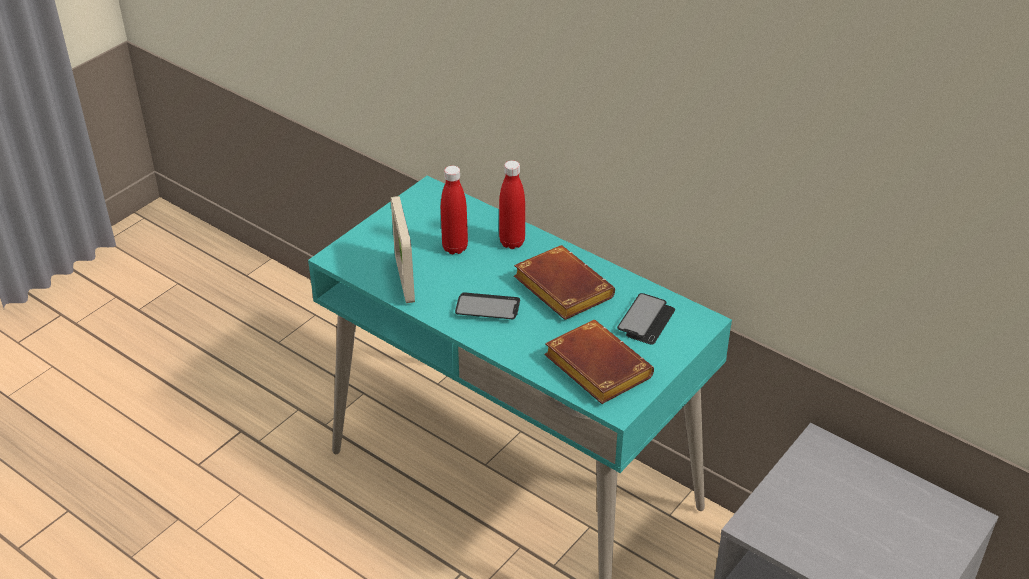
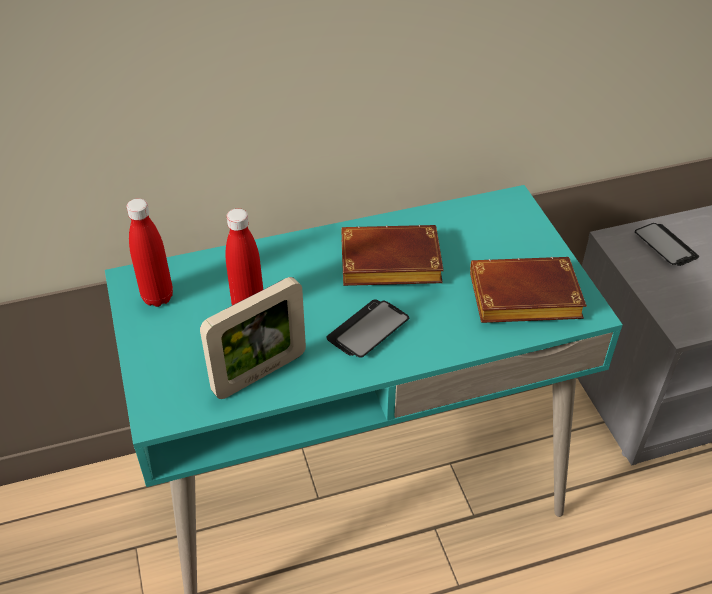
camera: 55 degrees left, 5 degrees up
(404, 280) = (260, 373): picture frame -> picture frame turned 60 degrees counterclockwise
(512, 242) = (285, 262): red bottle -> red bottle (158, 297)
(646, 320) = (483, 233): phone -> phone (665, 246)

